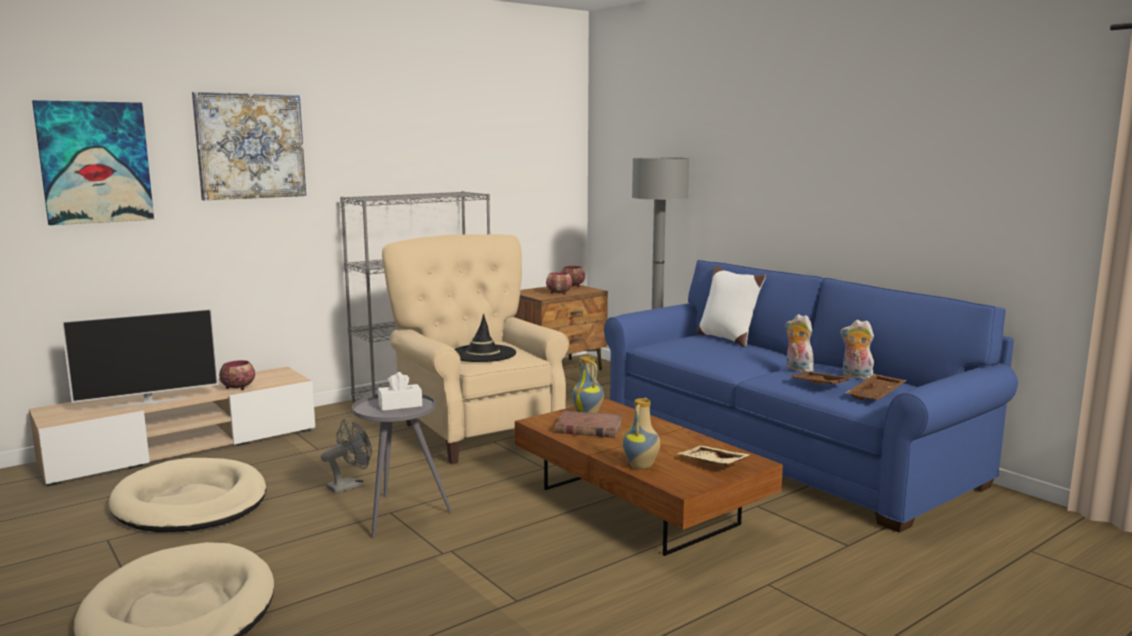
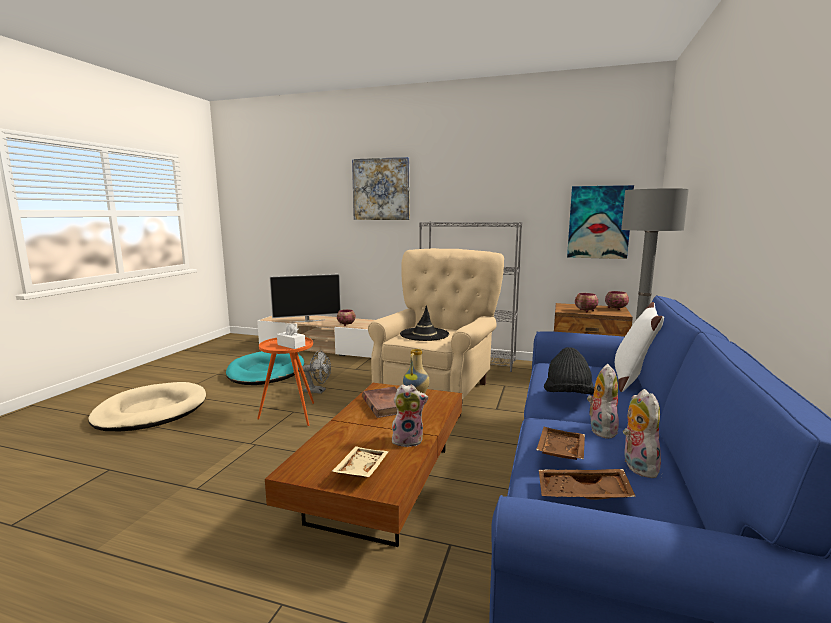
camera: 55 degrees right, 0 degrees up
(95, 162) = (310, 198): picture -> picture (599, 222)
(148, 402) = (307, 321): television -> television turned 45 degrees counterclockwise
(191, 503) = (266, 372): beige dog bed -> turquoise dog bed
(398, 516) = (290, 415): grey side table -> orange side table
(641, 466) = (324, 443): vase -> none
(680, 438) = (408, 440): none -> plush toy
(733, 359) = (568, 396): none -> black hat

